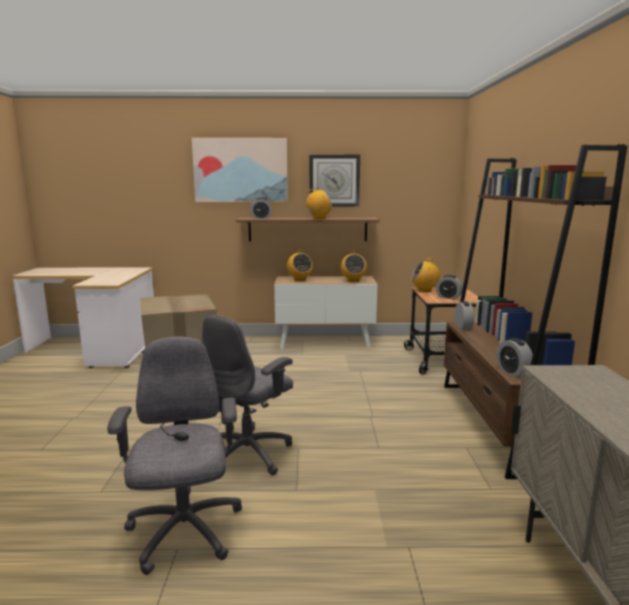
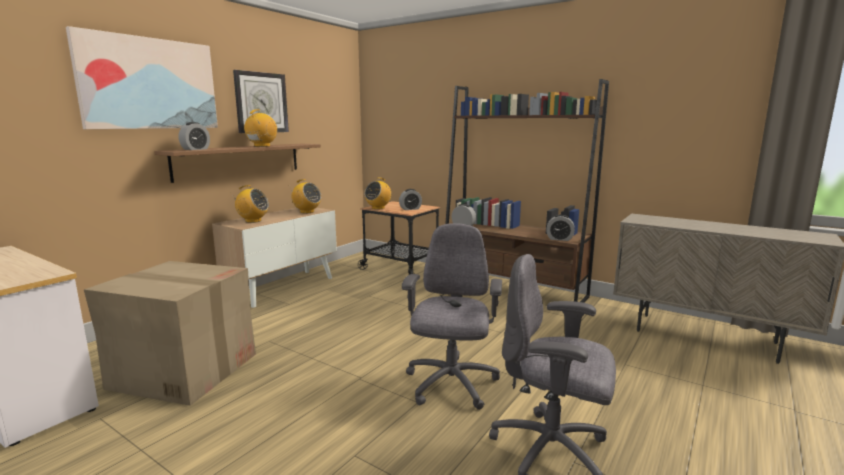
camera: 55 degrees left, 0 degrees up
(248, 454) = (450, 385): grey office chair -> grey office chair turned 150 degrees counterclockwise

